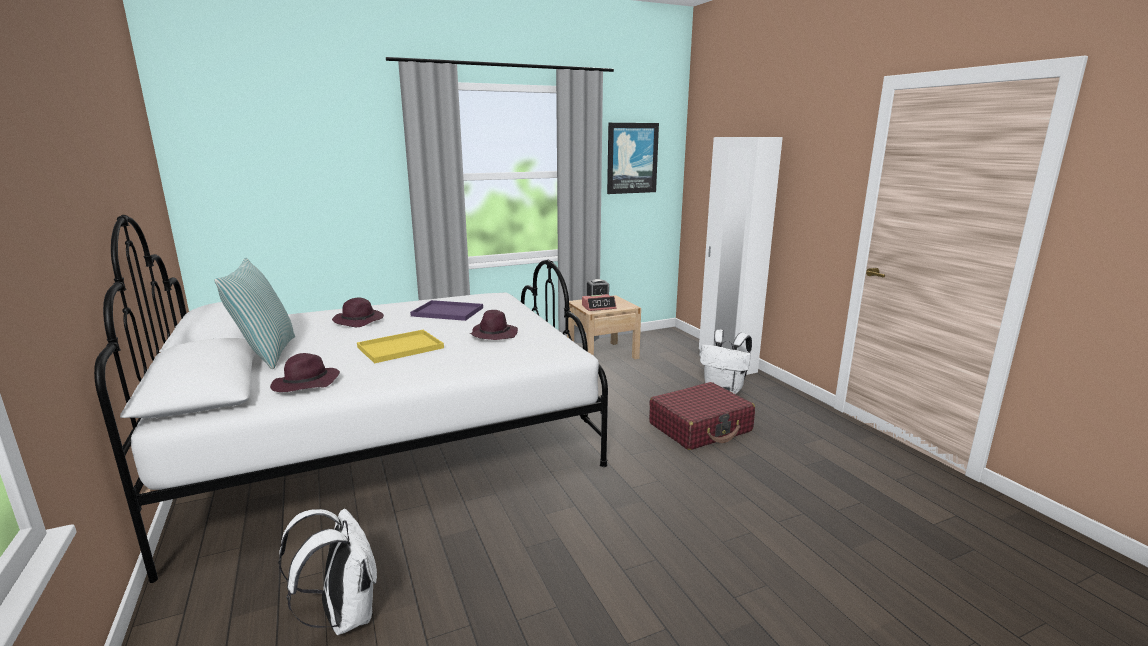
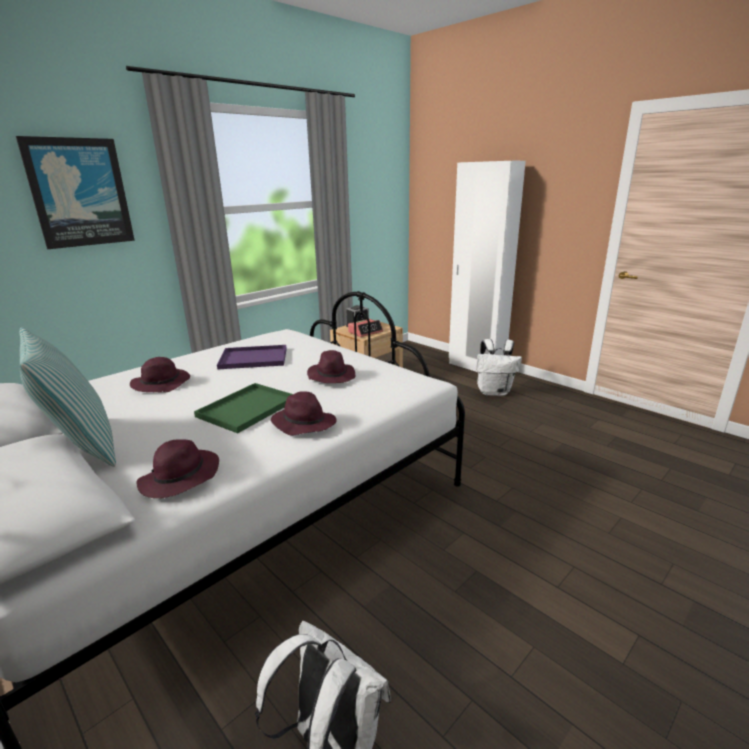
camera: 20 degrees left, 5 degrees up
(399, 348) = (246, 409): yellow tray -> green tray
(429, 365) = (303, 423): none -> purple hat
(632, 158) = (369, 186): picture -> picture (79, 193)
(700, 427) = (504, 429): red suitcase -> none

